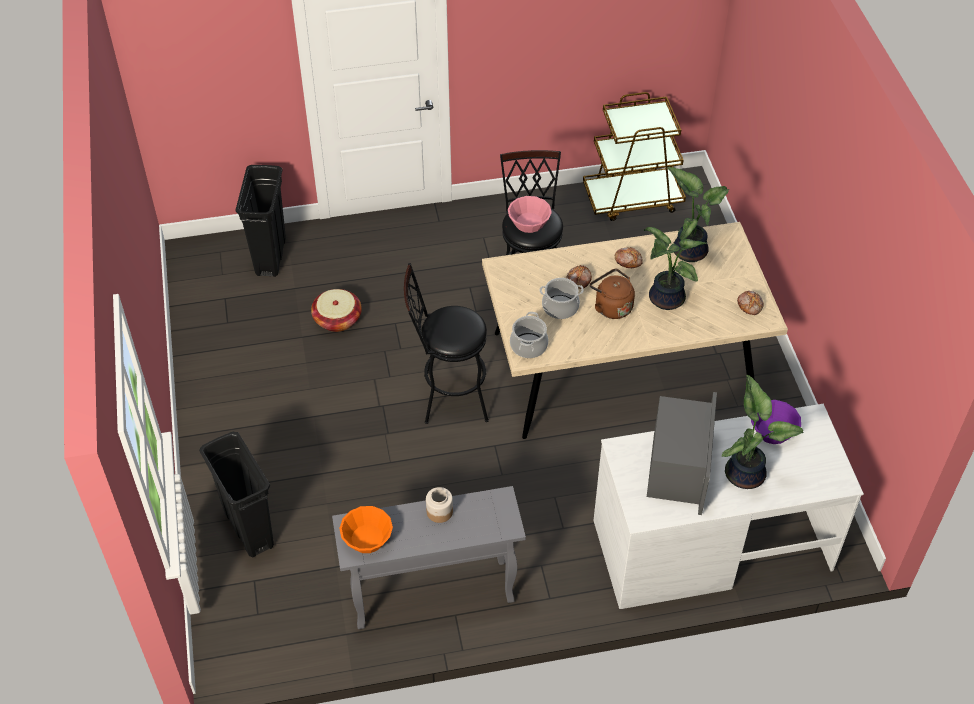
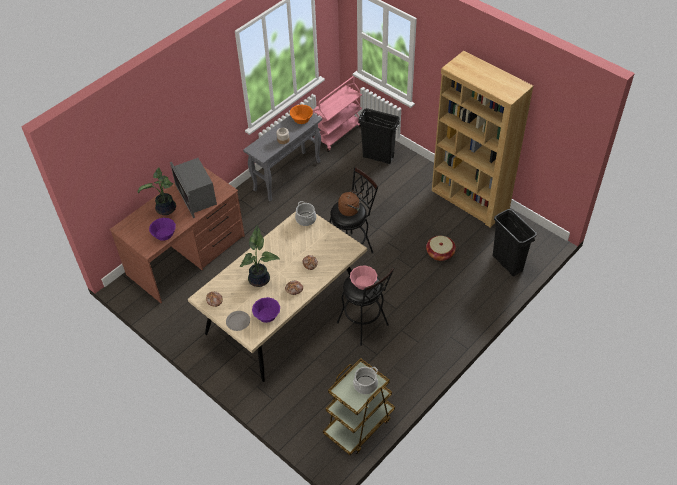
camera: 145 degrees right, 0 degrees up
(207, 366) = (470, 200): none -> brown bookcase
(261, 631) = (337, 133): none -> pink cart
(560, 307) = (307, 245): cooking pot -> cooking pot (365, 385)
(611, 306) = (283, 259): brown kettle -> brown kettle (350, 210)
(689, 250) = (267, 315): potted plant -> purple bowl
(711, 544) = (186, 255): white desk -> brown desk
(734, 262) = (238, 321): none -> grey plate

